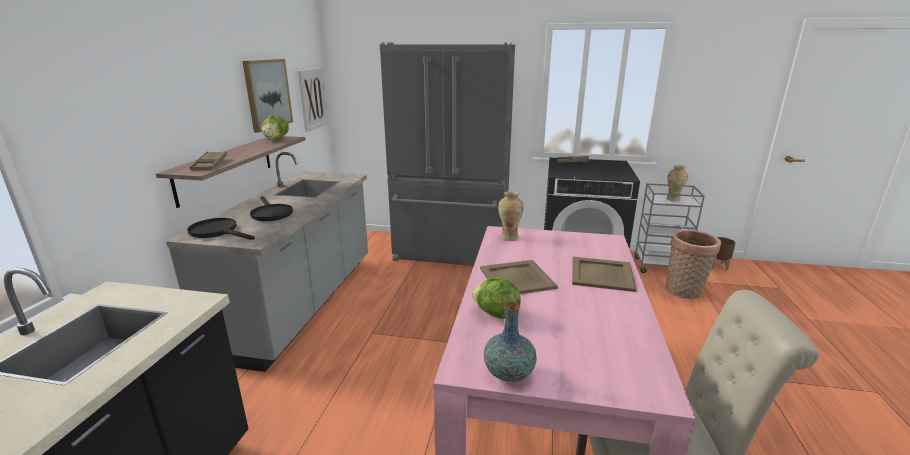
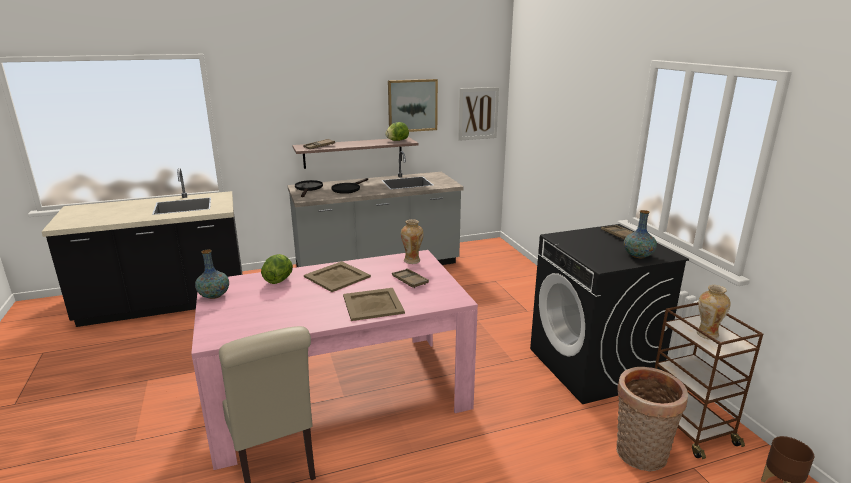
camera: 60 degrees right, 0 degrees up
(451, 252) = (525, 291): grey fridge -> none
(557, 248) = (409, 281): none -> brown tray
(614, 167) = (638, 255): none -> vase
(660, 267) = (689, 427): grey cart -> brown cart

